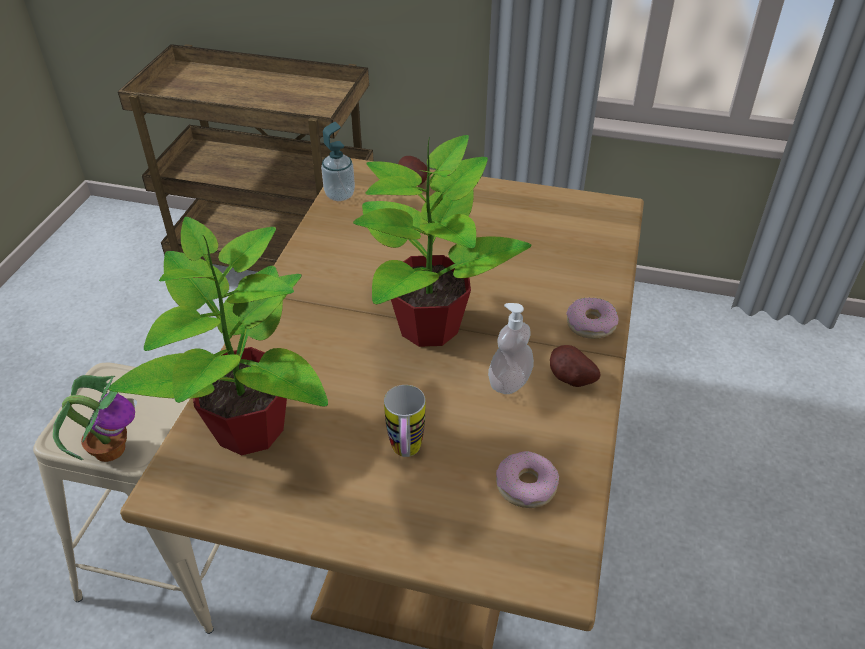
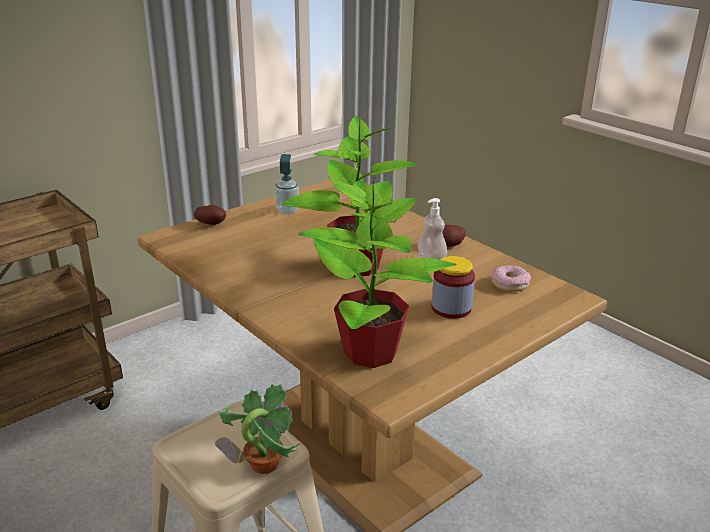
camera: 55 degrees left, 15 degrees down
(339, 195) = (181, 250): soap dispenser -> soap dispenser (287, 211)
(405, 453) = (451, 308): mug -> jar
(591, 324) = (415, 226): donut -> none

